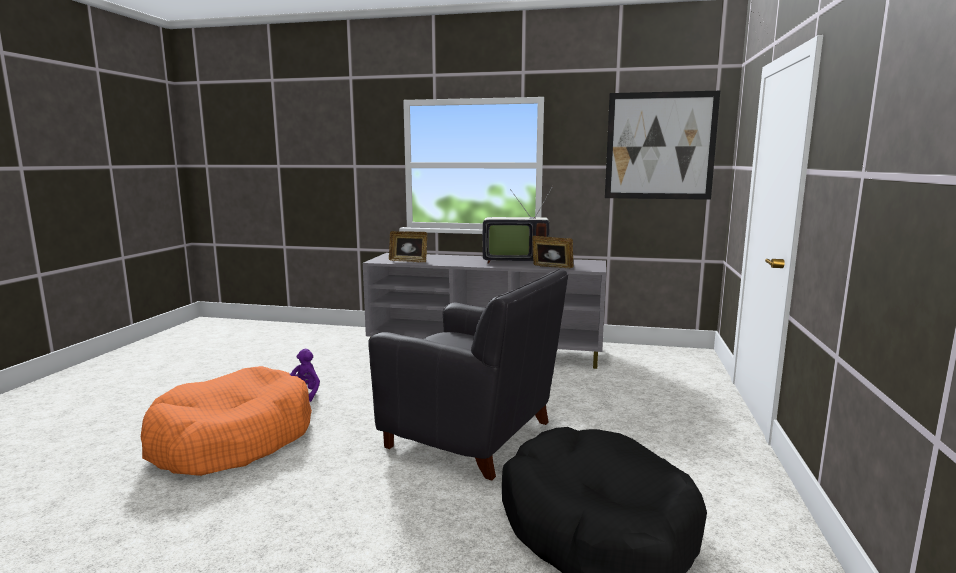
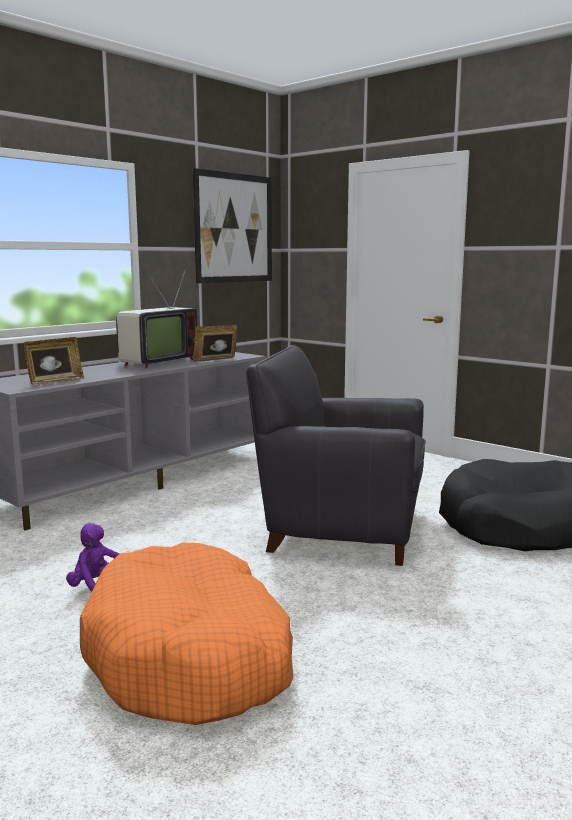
camera: 60 degrees left, 0 degrees up
(473, 436) = (340, 529): black armchair -> black armchair turned 135 degrees counterclockwise

